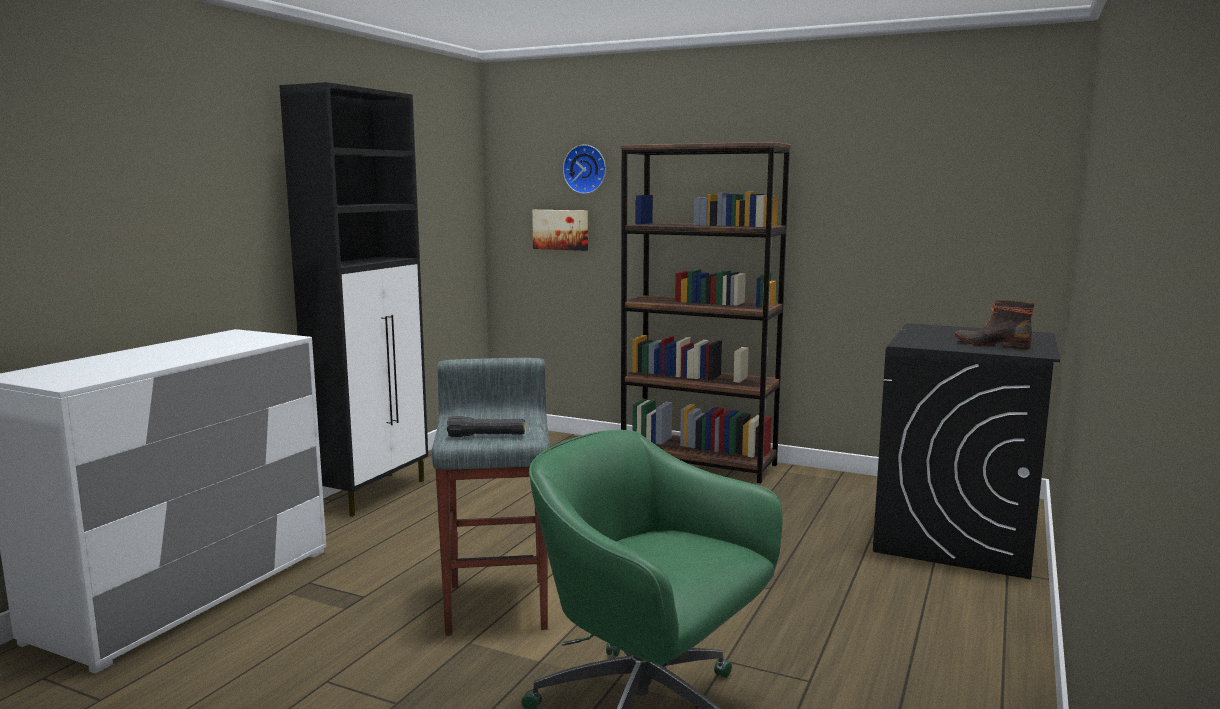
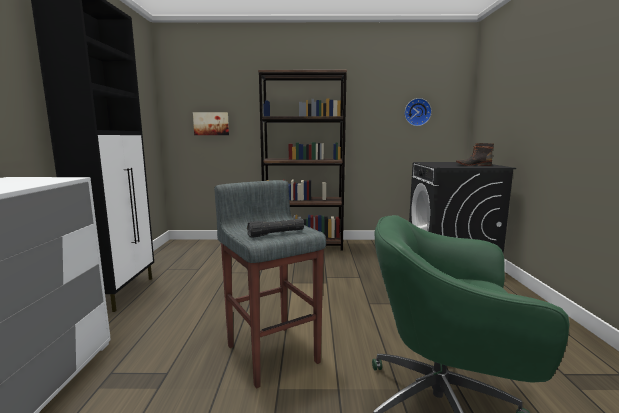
camera: 25 degrees left, 0 degrees up
(586, 169) = (225, 88): wall clock -> wall clock (417, 112)

